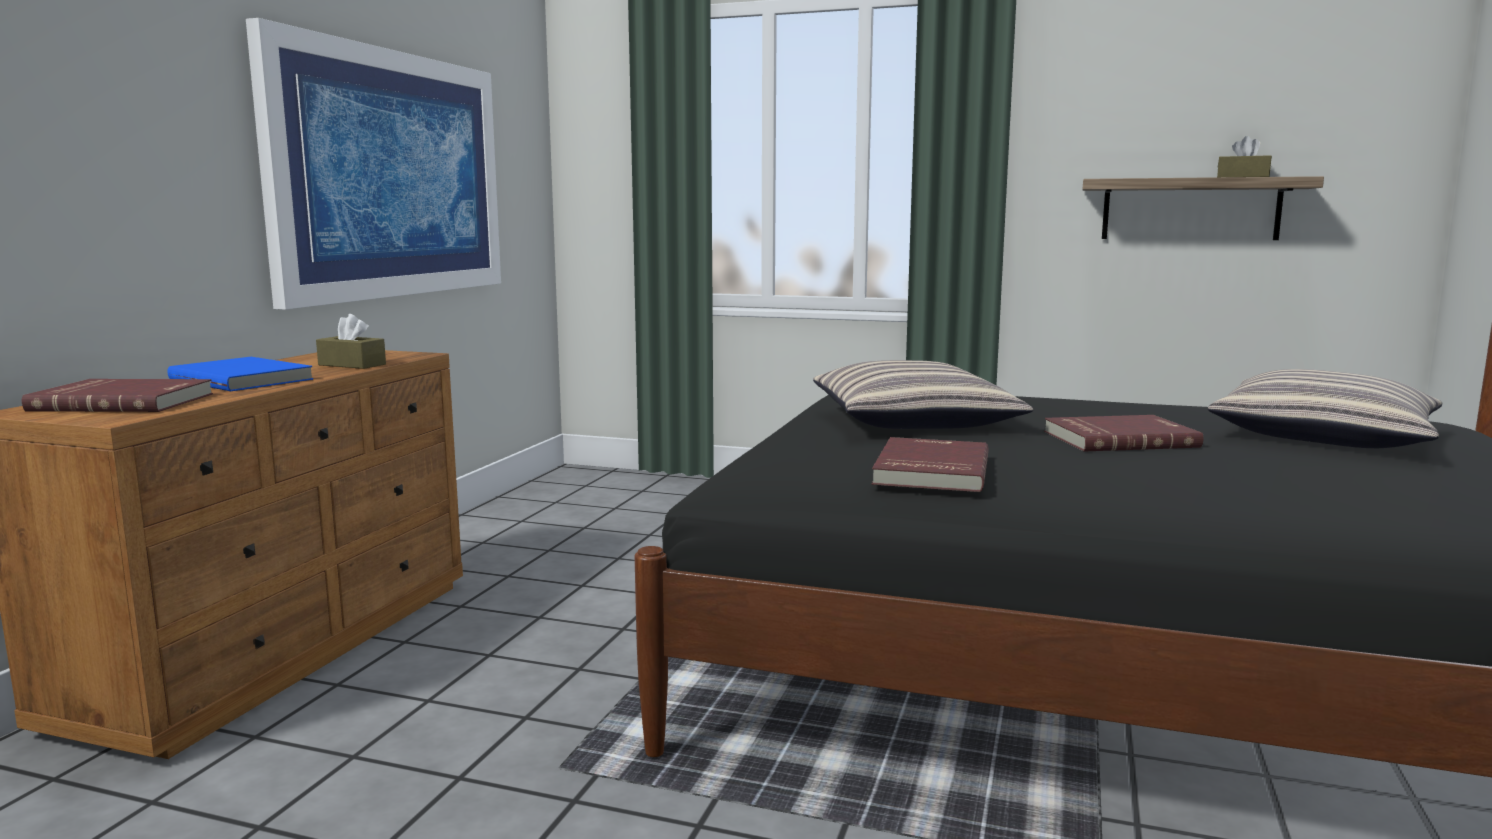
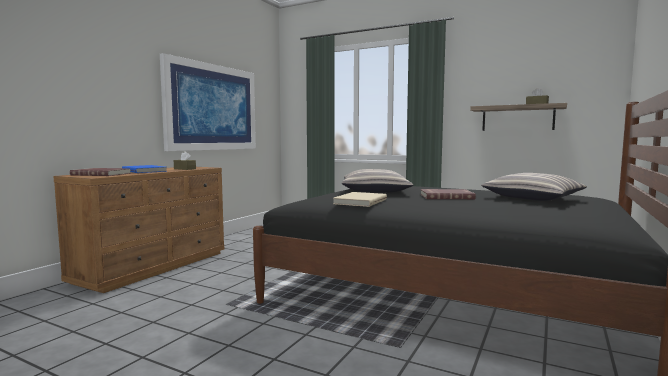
camera: 10 degrees right, 5 degrees down
(929, 470) = (359, 201): red book -> beige book

